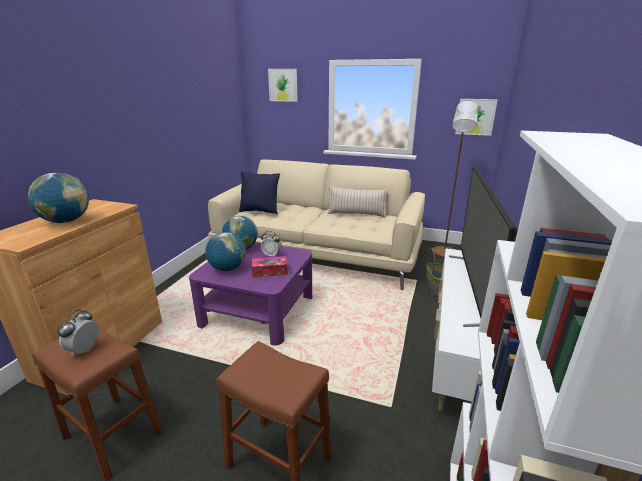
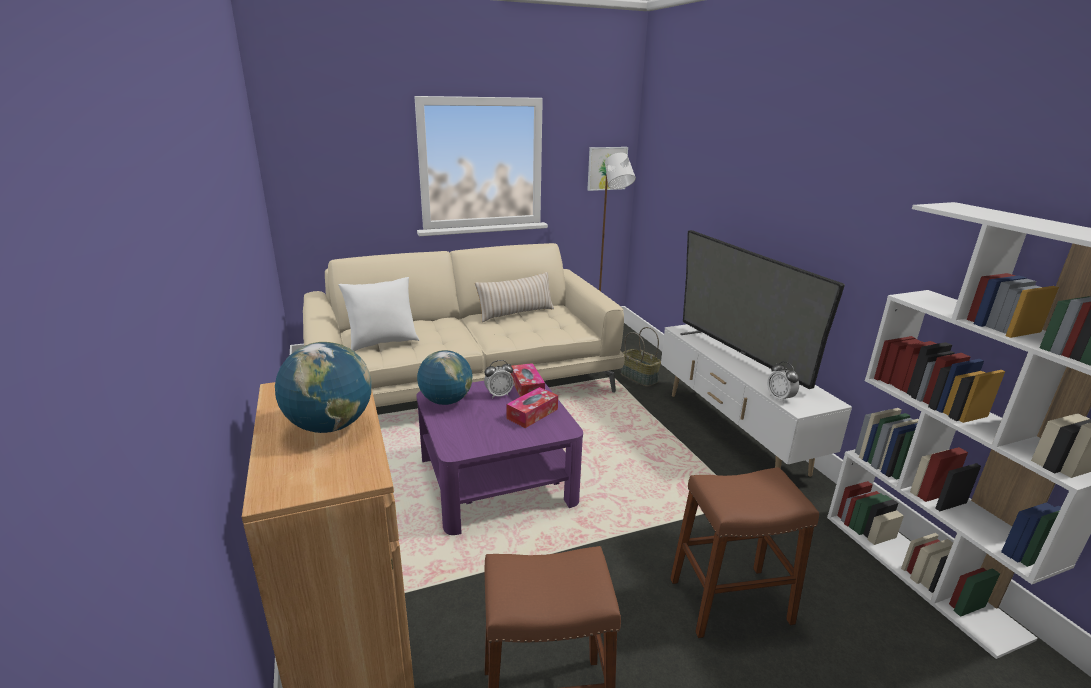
camera: 40 degrees left, 0 degrees up
(84, 350) = (552, 580): alarm clock -> alarm clock (780, 398)
(227, 269) = (476, 431): globe -> none
(260, 211) = (382, 343): blue pillow -> white pillow
(283, 85) = (337, 134): picture -> none
(293, 256) = (527, 387): none -> tissue box

